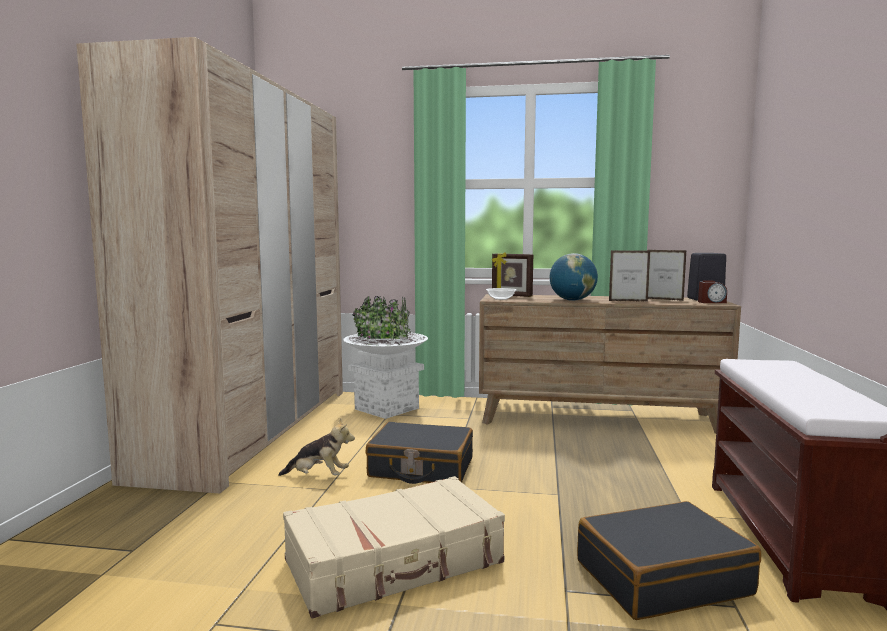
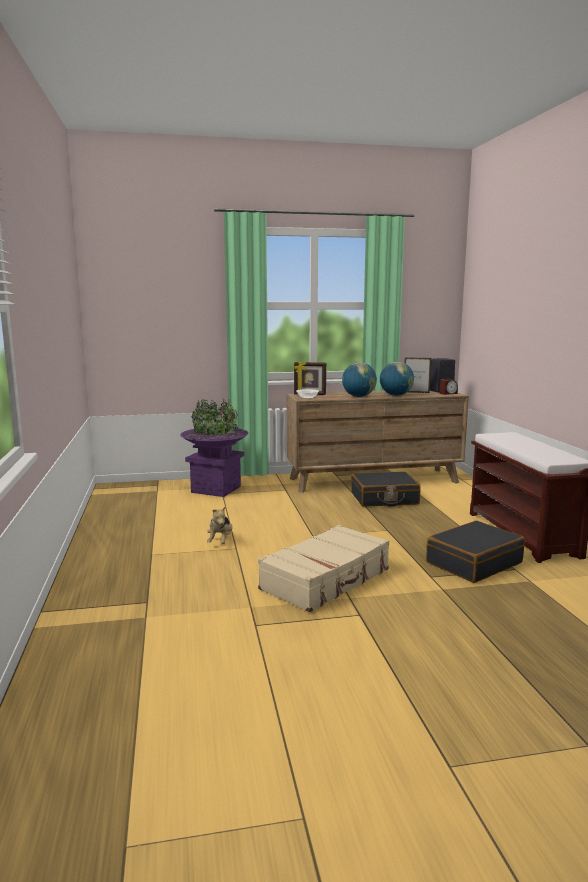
camera: 20 degrees left, 5 degrees up
(254, 429) = (126, 516): beige wardrobe -> none
(318, 477) = (220, 541): plush toy -> plush toy turned 105 degrees clockwise
(387, 408) = (216, 489): white planter -> purple planter
(421, 468) = (286, 527): black suitcase -> black suitcase (384, 499)
(628, 301) = (396, 395): picture frame -> globe

